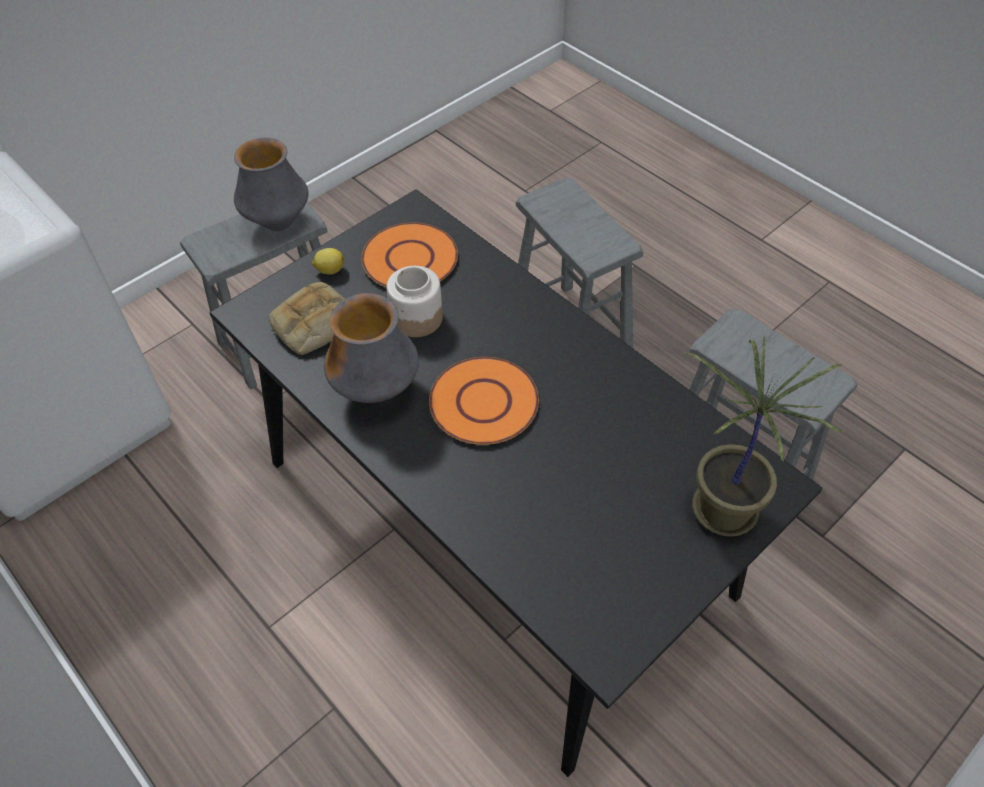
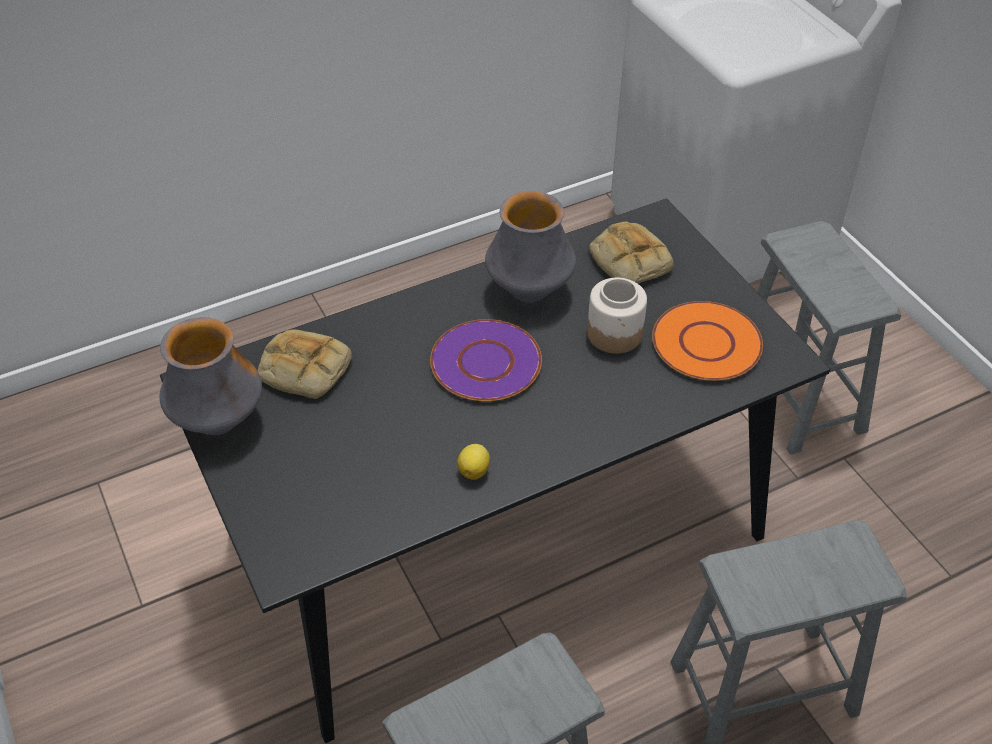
camera: 105 degrees right, 5 degrees down
(278, 223) = (841, 291): vase -> vase (219, 422)
(329, 270) = (703, 280): lemon -> lemon (474, 470)
(483, 403) = (485, 362): orange plate -> purple plate
(548, 554) = (303, 370): none -> bread
(722, 508) = (283, 510): potted plant -> none

